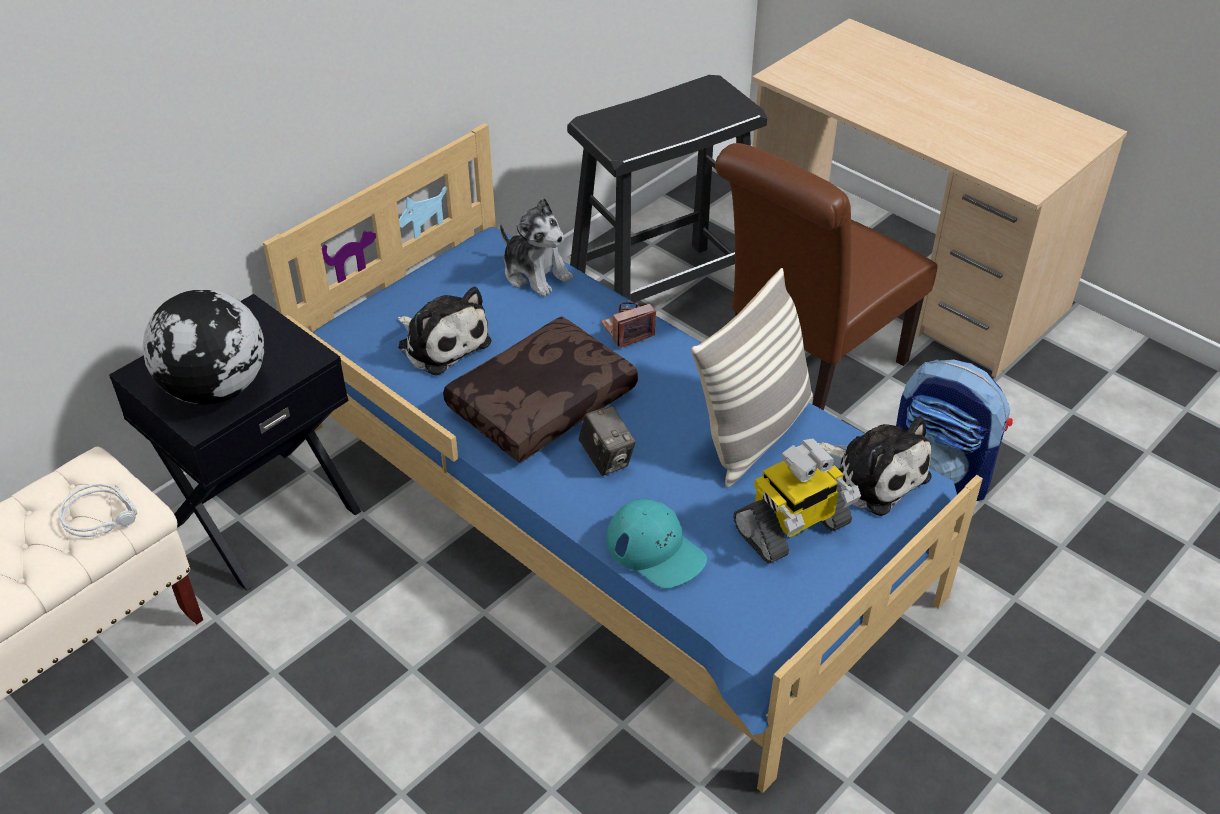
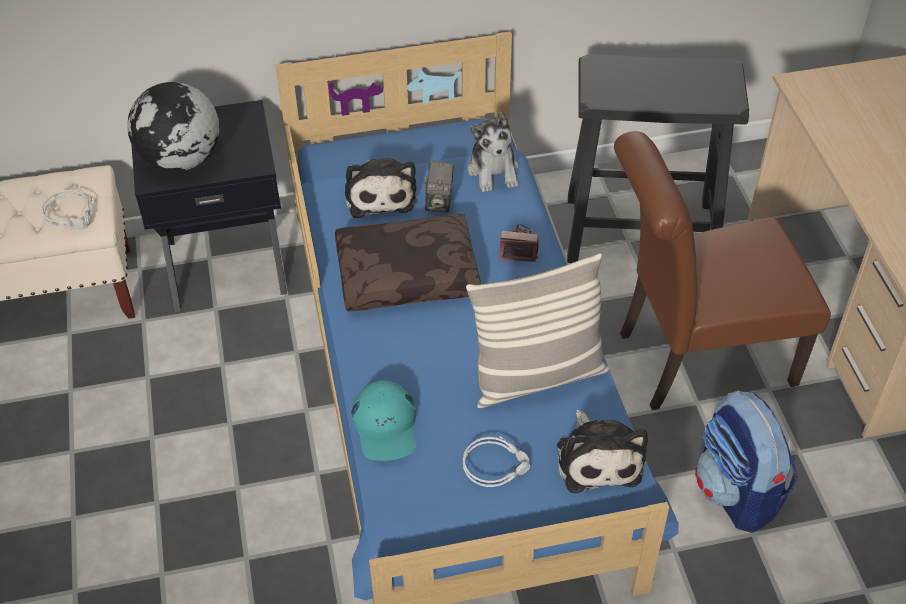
camera: 35 degrees right, 5 degrees up
(606, 459) = (413, 340): camera -> camera (439, 201)
(792, 528) = (496, 464): toy robot -> grey headphones

